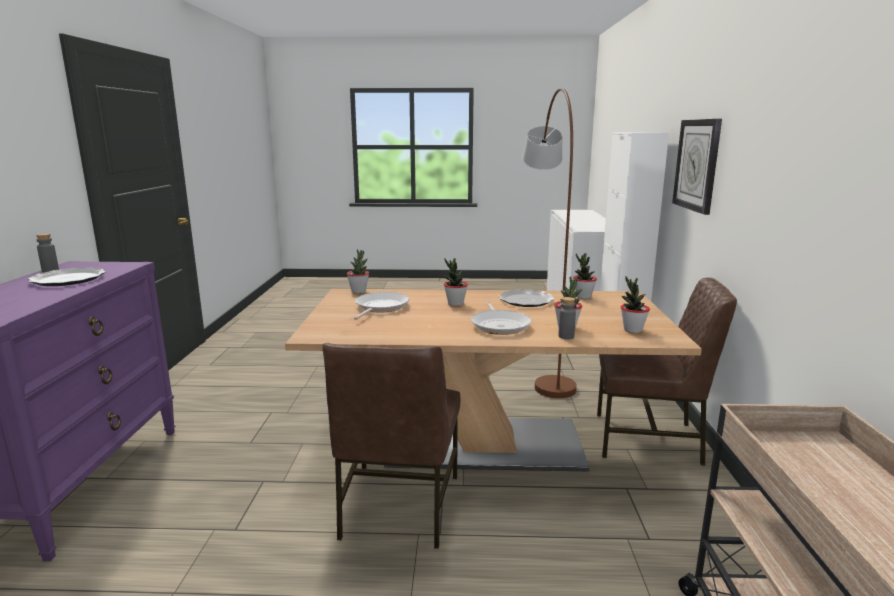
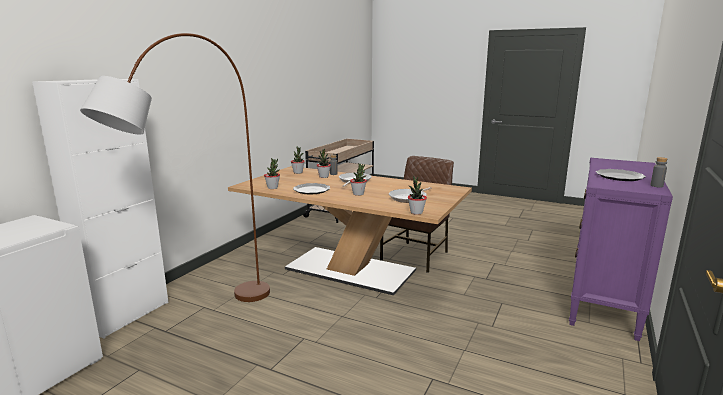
camera: 155 degrees left, 0 degrees up
(649, 439) = (260, 254): brown chair -> none
(697, 164) = (170, 100): wall clock -> none

